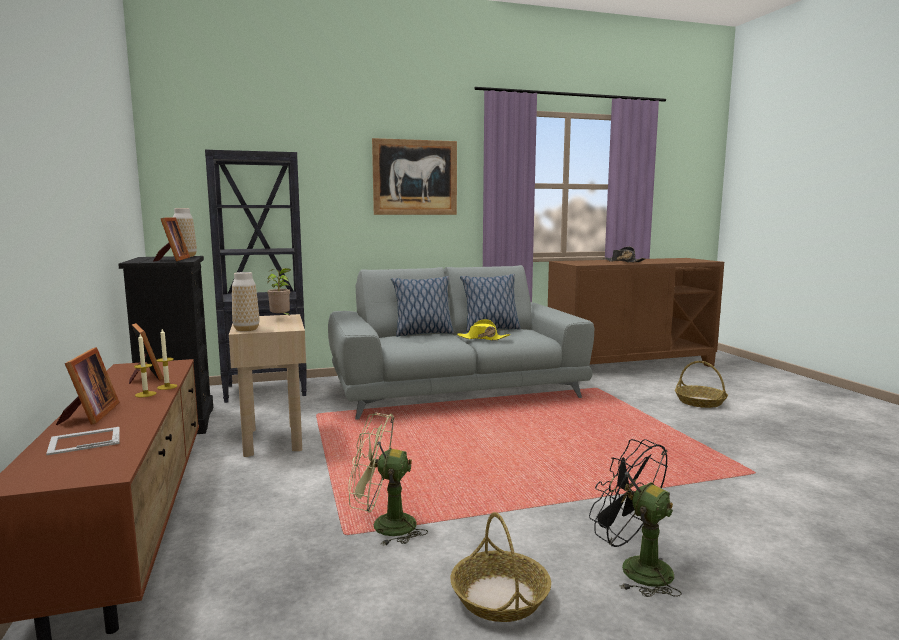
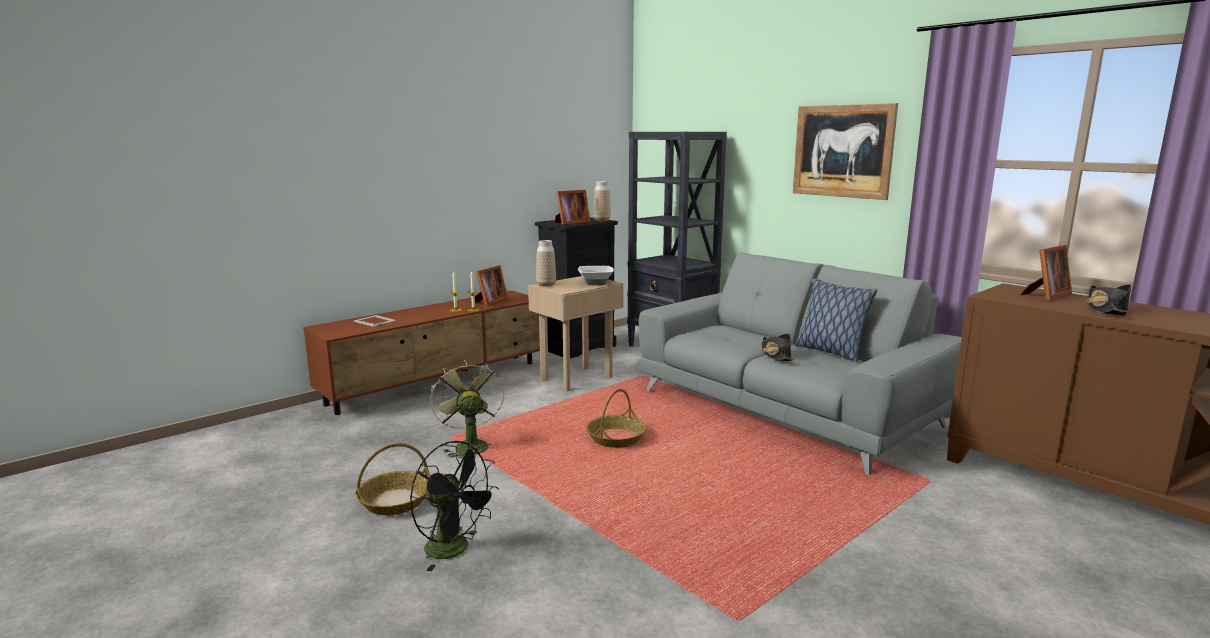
camera: 65 degrees right, 5 degrees up
(89, 415) = (412, 312): picture frame -> picture frame (1046, 295)
(281, 319) = (596, 283): potted plant -> bowl
(422, 333) = (757, 333): pillow -> none
(482, 338) = (776, 355): yellow hat -> black hat
(635, 568) = (455, 550): black fan -> black fan turned 105 degrees clockwise
(699, 402) = (1004, 568): basket -> basket (616, 438)

